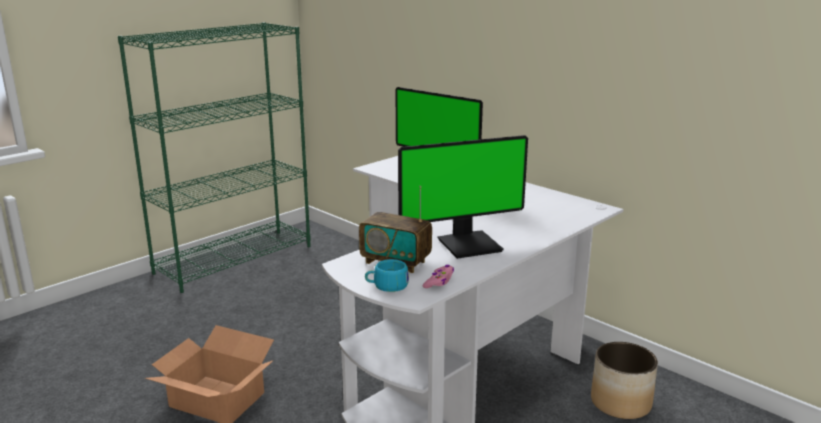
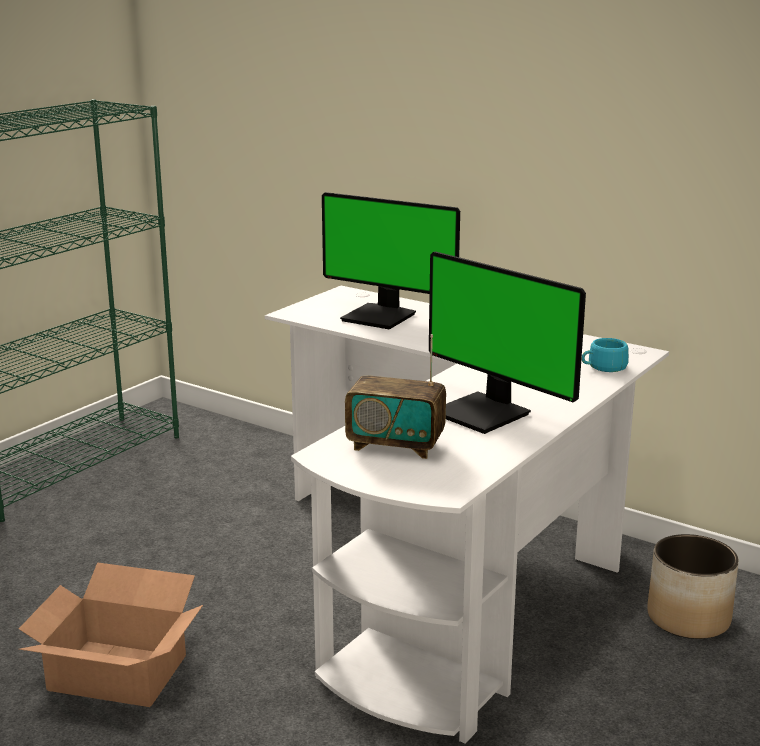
camera: 10 degrees left, 0 degrees up
(386, 286) = (399, 479): turquoise cup -> turquoise cup (603, 367)
(439, 281) = (468, 467): pink game controller -> none
(469, 244) = (485, 413): monitor -> monitor turned 75 degrees clockwise

